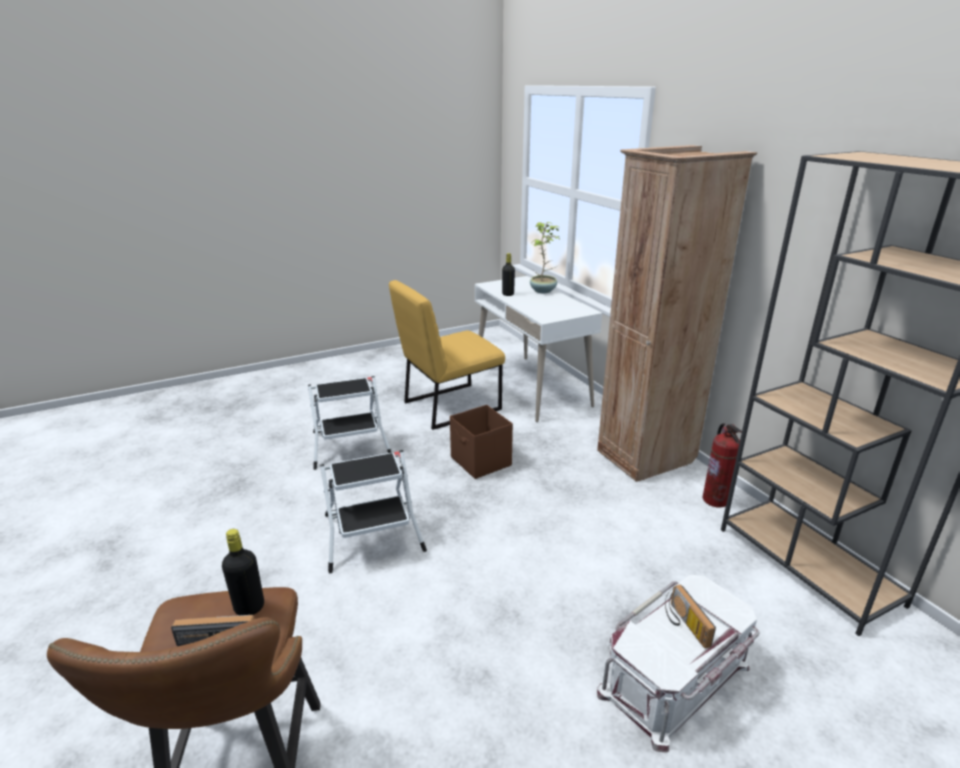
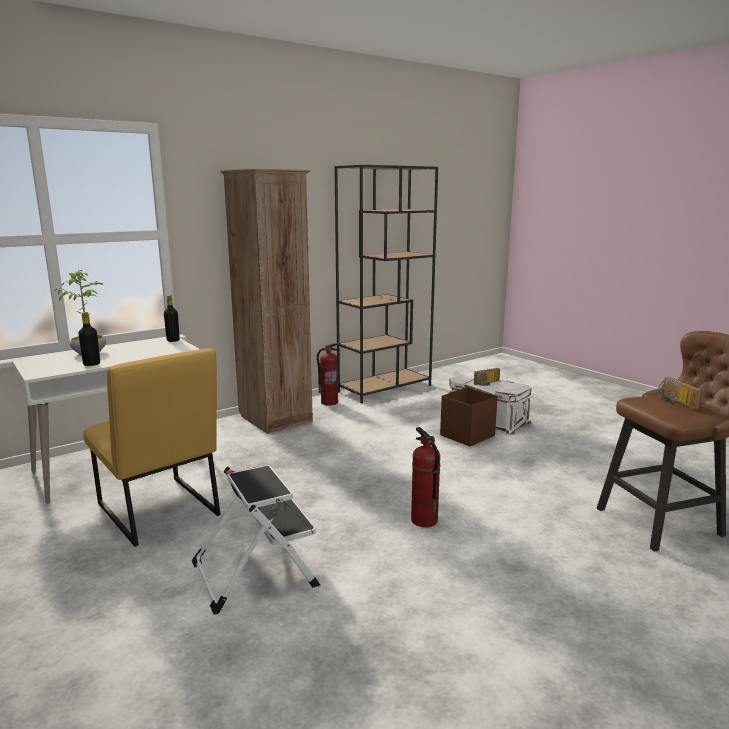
camera: 100 degrees left, 10 degrees down
(249, 607) = (649, 401): black bottle -> black bottle (173, 340)
(371, 534) = (423, 520): step ladder -> fire extinguisher
(481, 462) = (290, 480): brown storage box -> brown storage box (468, 435)

